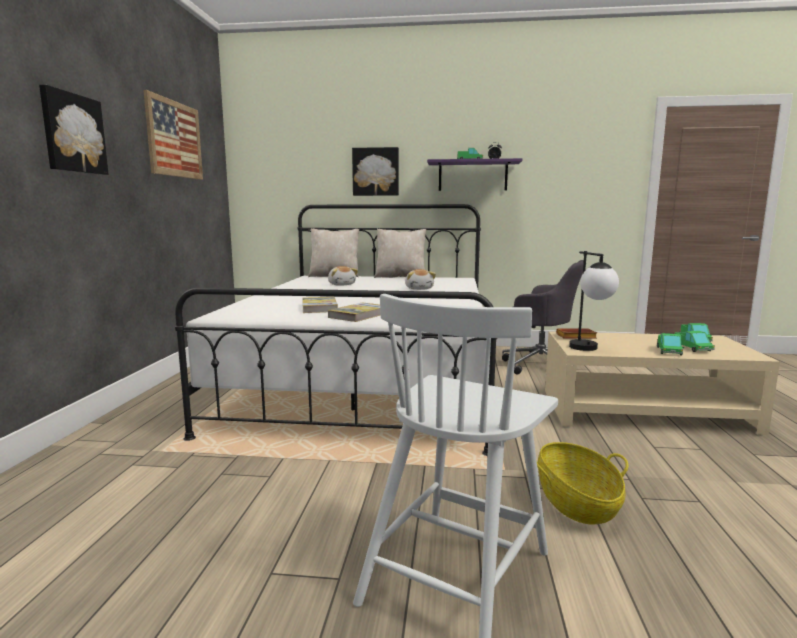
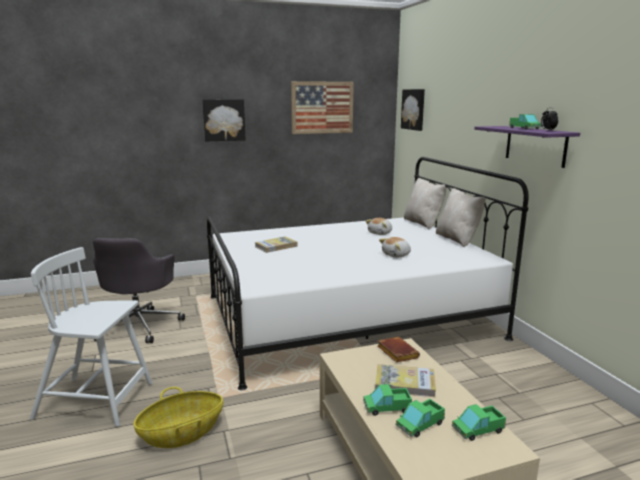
camera: 65 degrees right, 5 degrees up
(359, 315) = (259, 259): book -> book (405, 383)
(375, 172) = (466, 131): picture -> picture (414, 109)
(539, 364) = (497, 384): grey office chair -> grey office chair (139, 325)
(589, 350) = (347, 362): table lamp -> none

